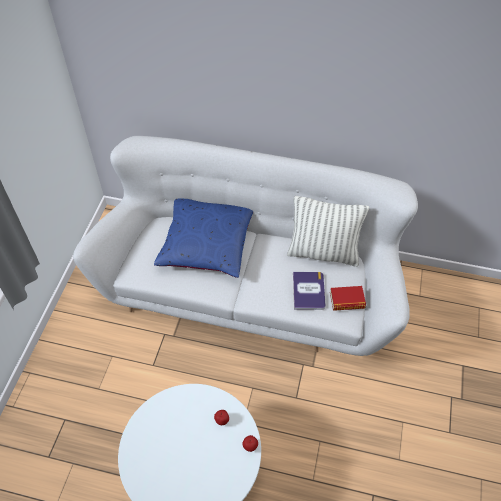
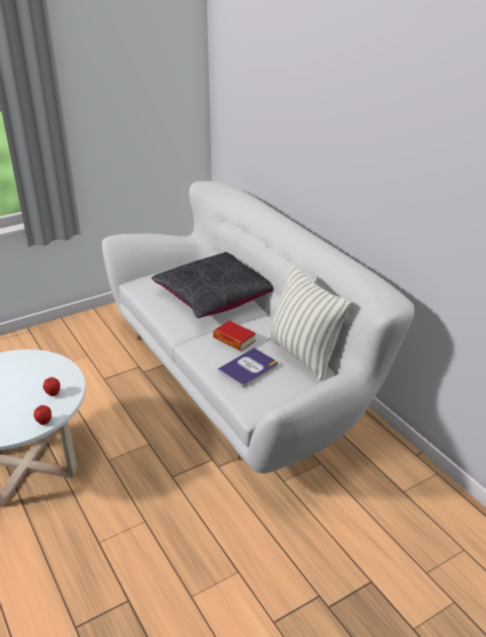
camera: 45 degrees right, 20 degrees down
(206, 244) = (215, 297): blue pillow -> black pillow
(347, 300) = (270, 393): book -> book (234, 339)

